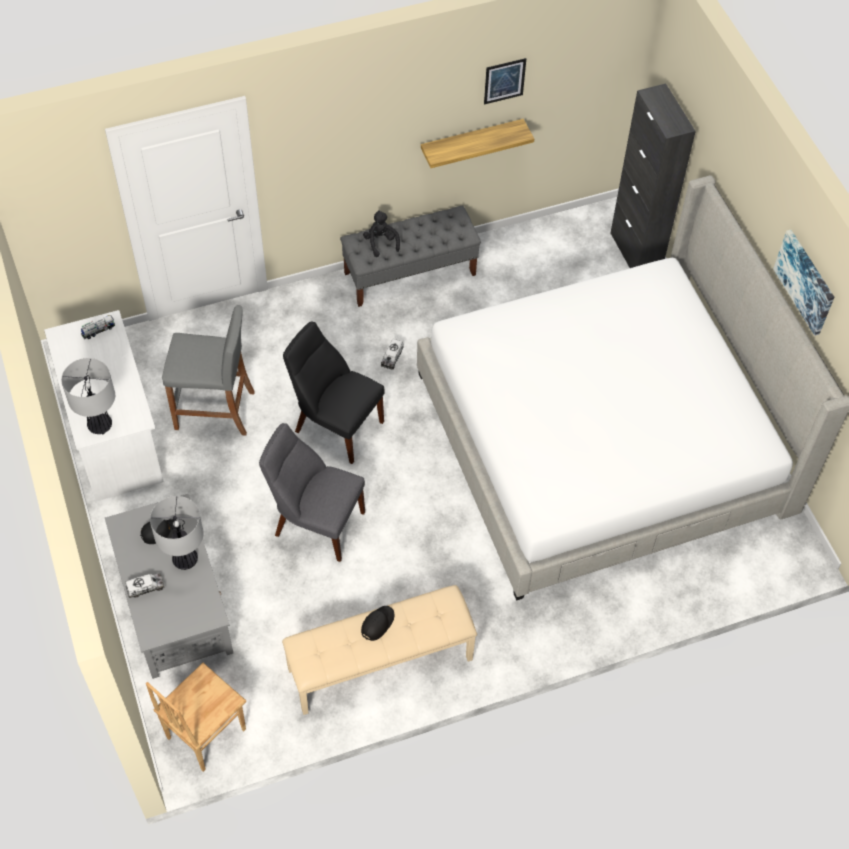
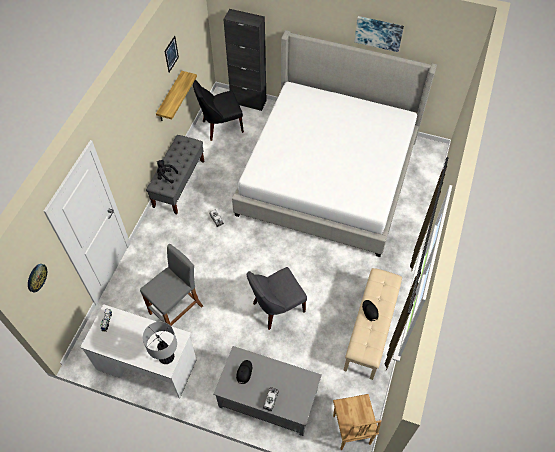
camera: 50 degrees left, 0 degrees up
(49, 201) = (36, 277): none -> wall clock
(185, 560) = (270, 371): table lamp -> none
(335, 425) = (231, 265): black chair -> black chair (220, 126)

